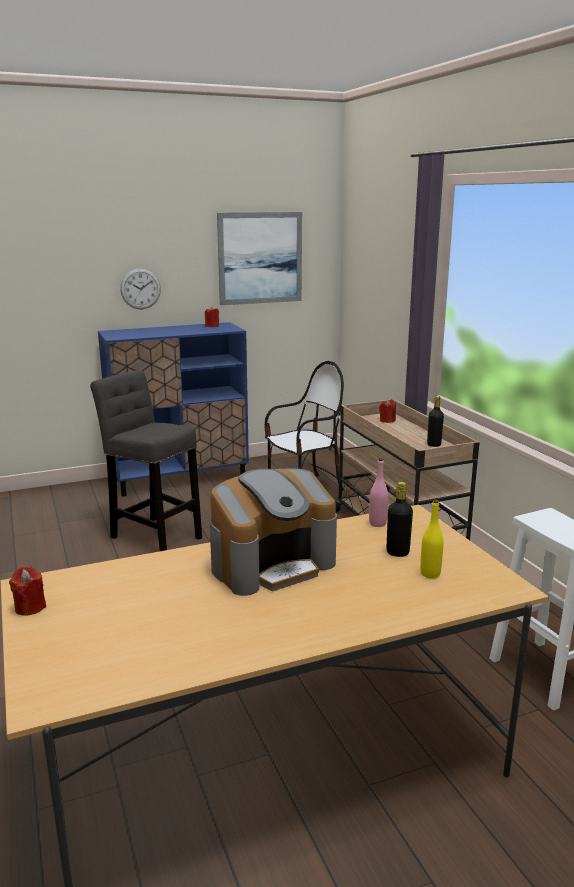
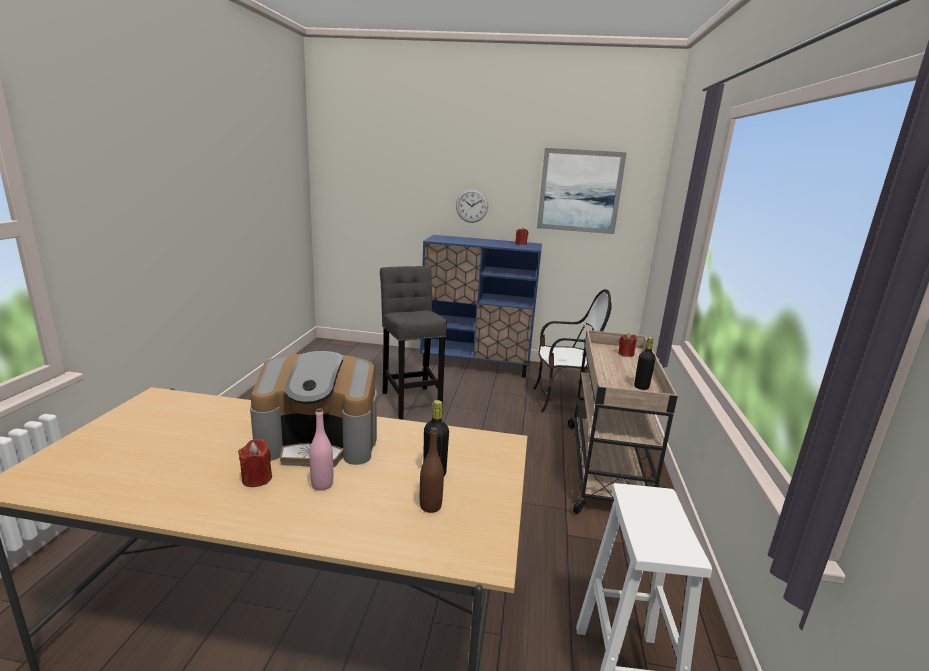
camera: 30 degrees right, 0 degrees up
(30, 607) = (130, 412): red candle -> red candle (257, 479)
(377, 523) = (460, 440): pink bottle -> pink bottle (322, 484)
(430, 574) = (430, 506): yellow bottle -> brown bottle

